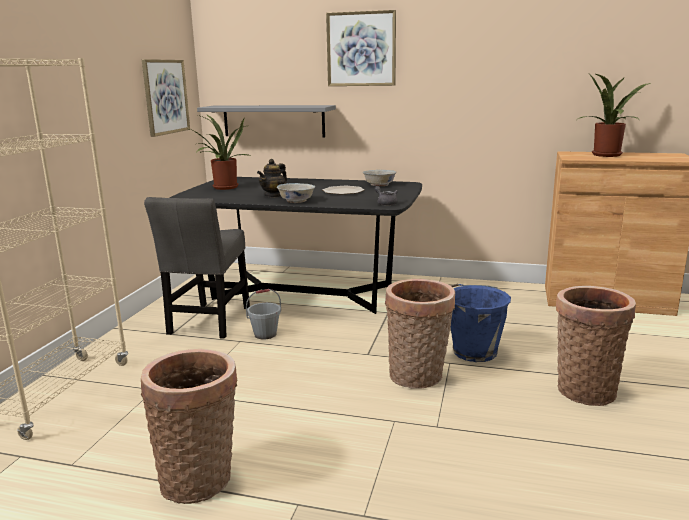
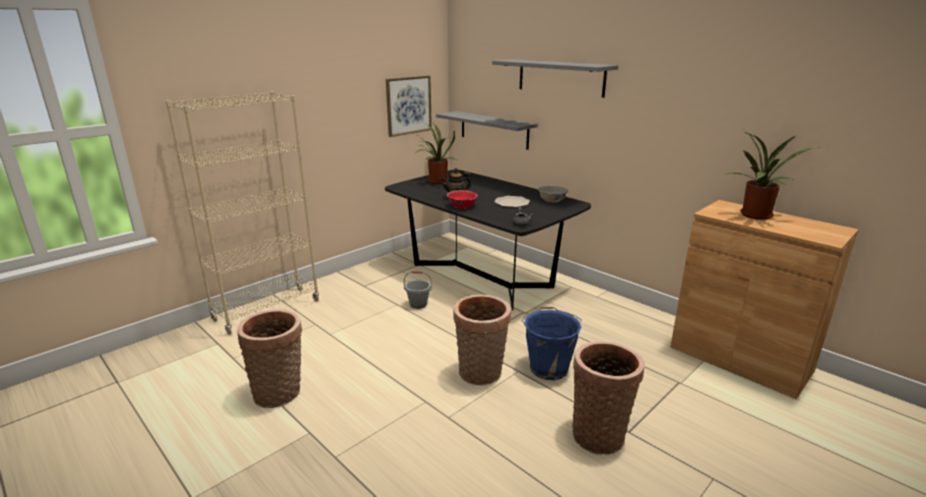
camera: 30 degrees right, 5 degrees up
(209, 322) = (394, 284): grey chair -> none
(296, 201) = (461, 206): white bowl -> red bowl
(361, 49) = (560, 77): picture -> grey shelf

